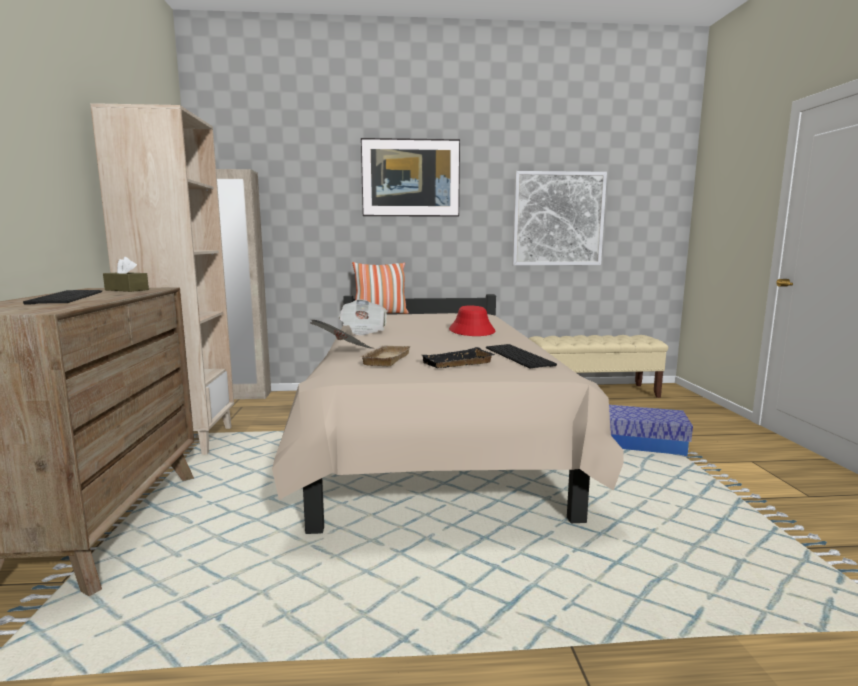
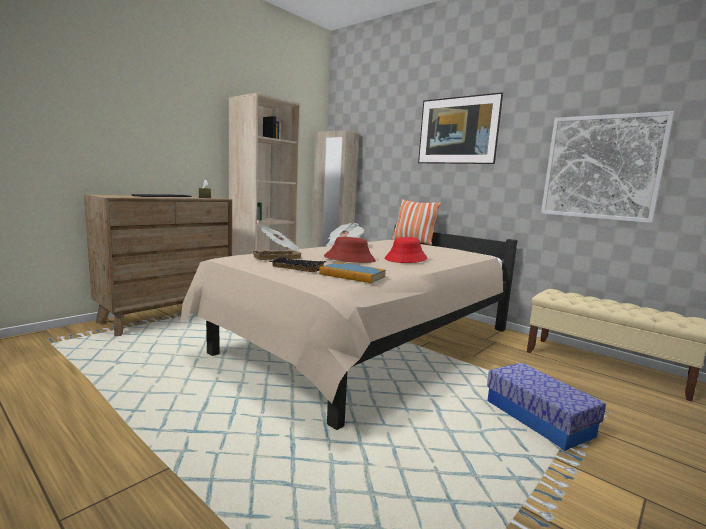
camera: 45 degrees right, 0 degrees up
(444, 342) = (349, 259): none -> red hat
(520, 356) = (352, 275): keyboard -> book

